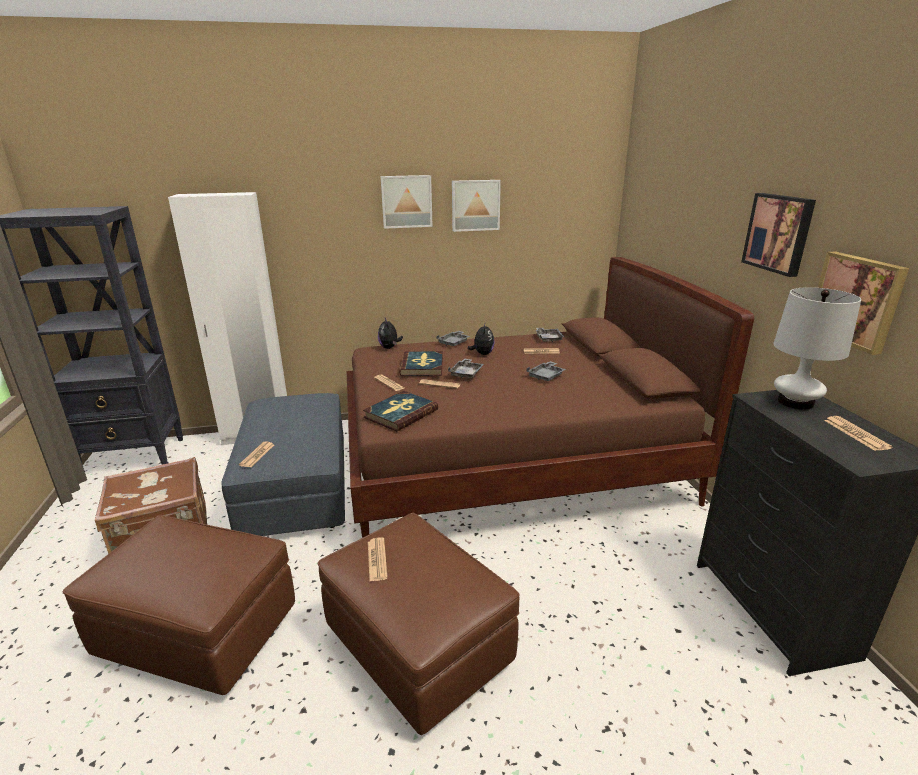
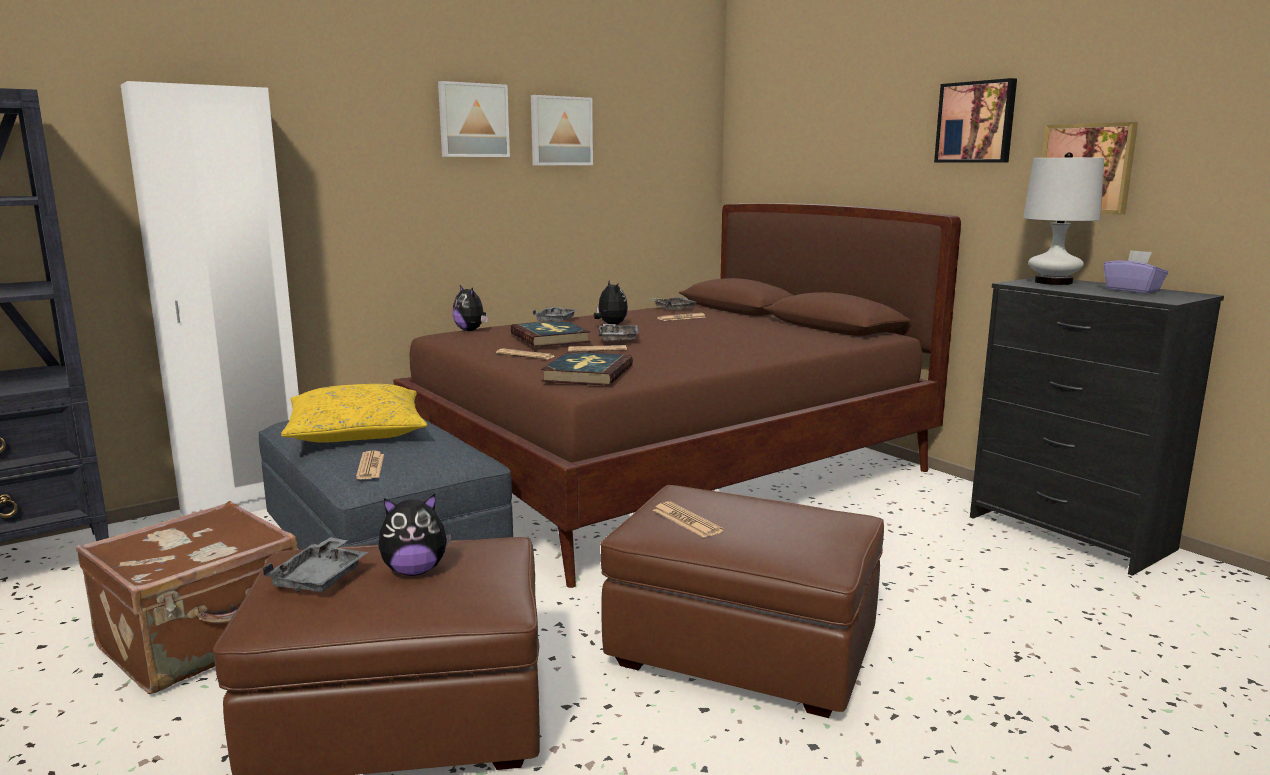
camera: 25 degrees left, 10 degrees down
(191, 560) = (415, 571): none -> plush toy
(282, 418) = (356, 431): none -> yellow pillow
(546, 376) = (719, 333): grey tray -> grey tray (321, 578)
(856, 434) = (1132, 290): newspaper -> purple tissue box

